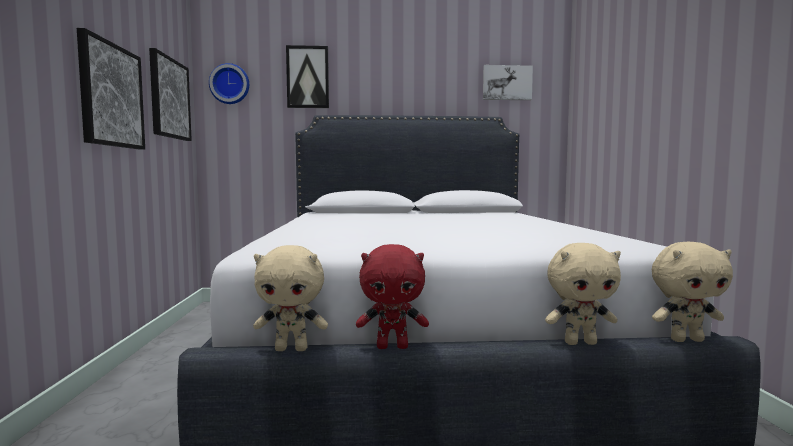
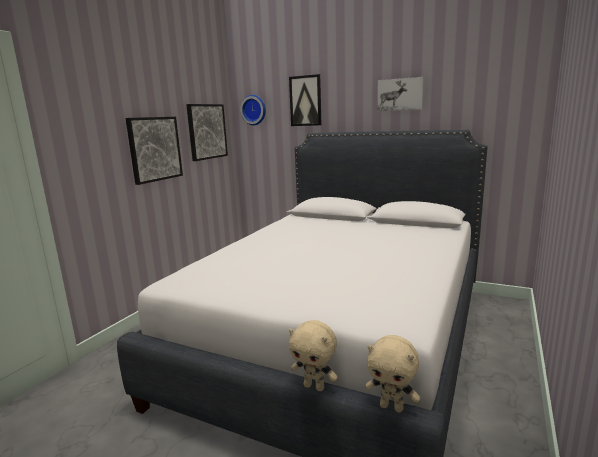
camera: 30 degrees right, 10 degrees up
(292, 349) = (165, 345): beige plush toy -> none
(393, 346) = (210, 358): red plush toy -> none
(506, 83) = (481, 93): picture -> picture (400, 94)

